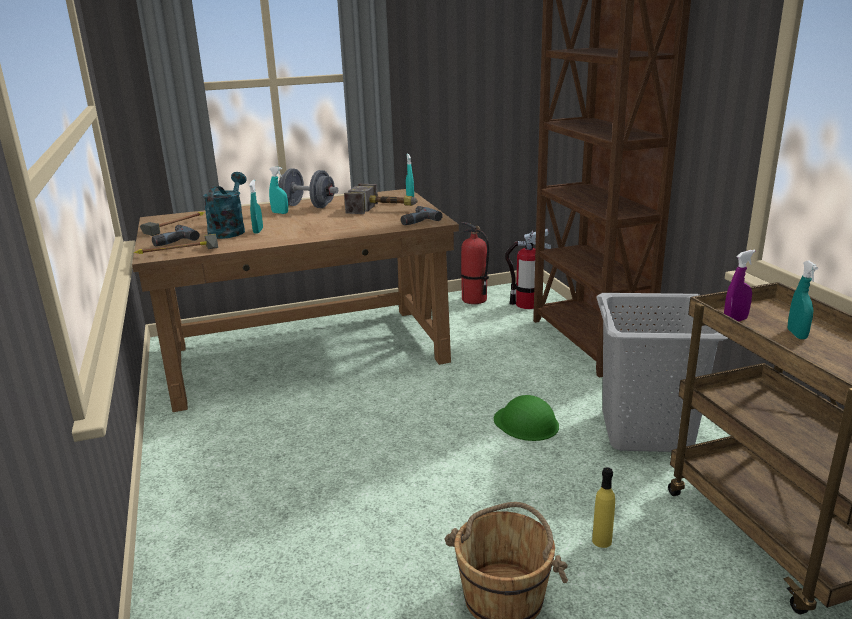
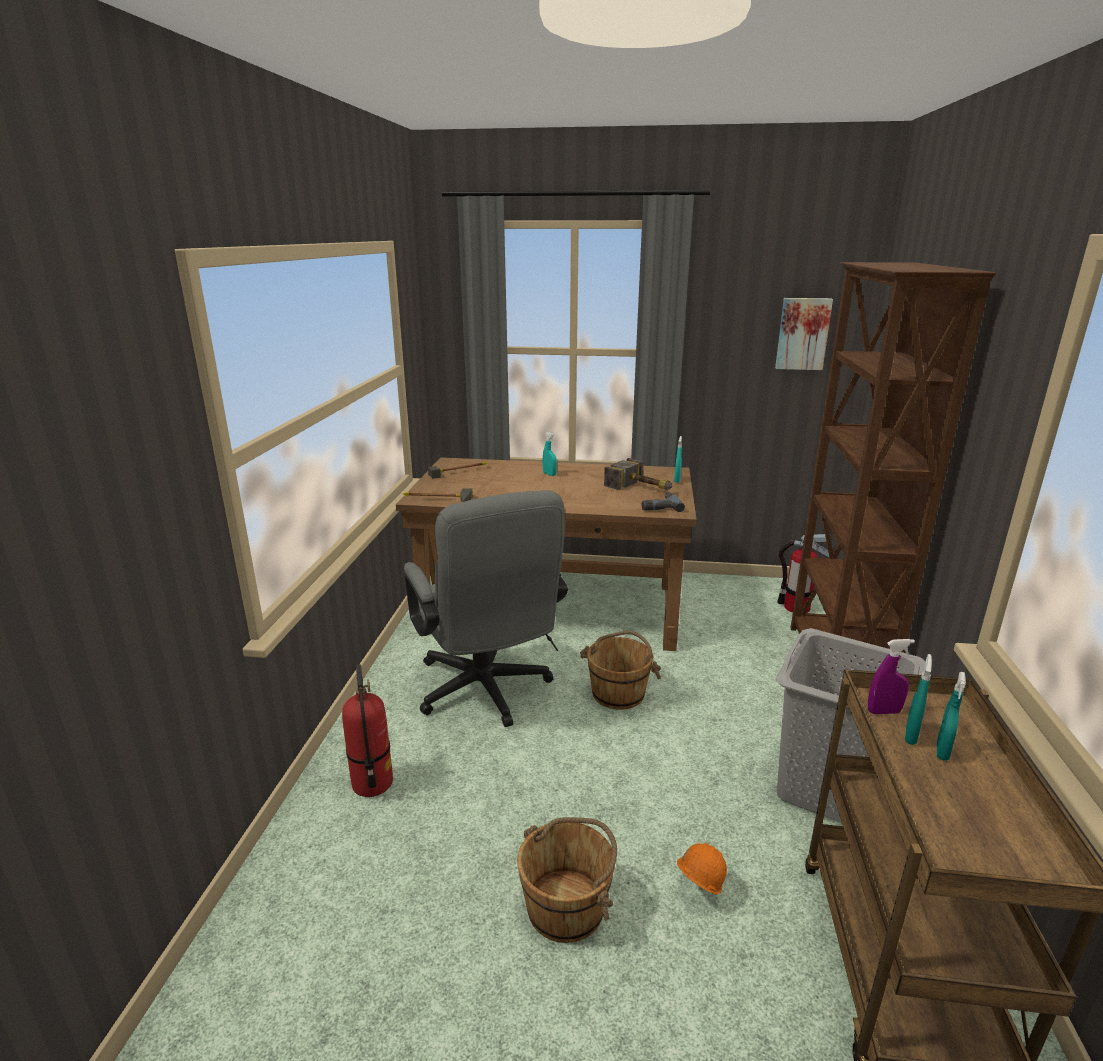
camera: 25 degrees right, 0 degrees up
(172, 240) = (443, 486): power drill -> none
(229, 230) = (493, 485): turquoise watering can -> none
(258, 231) = (515, 490): turquoise spray bottle -> turquoise spray bottle (911, 735)
(293, 446) = (487, 693): none -> grey office chair
(308, 206) = (579, 471): grey dumbbell -> none
(424, 409) = (618, 693): none -> brown bucket
(474, 300) = (743, 589): fire extinguisher -> fire extinguisher (372, 783)
(489, 47) = (802, 333): none -> picture
(526, 423) = (706, 738): green hard hat -> none
(601, 541) = (697, 890): yellow bottle -> orange hard hat

